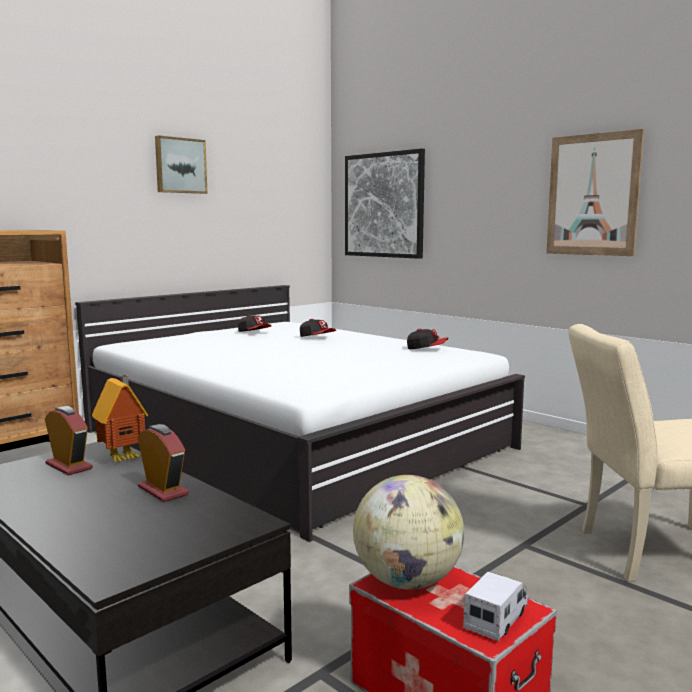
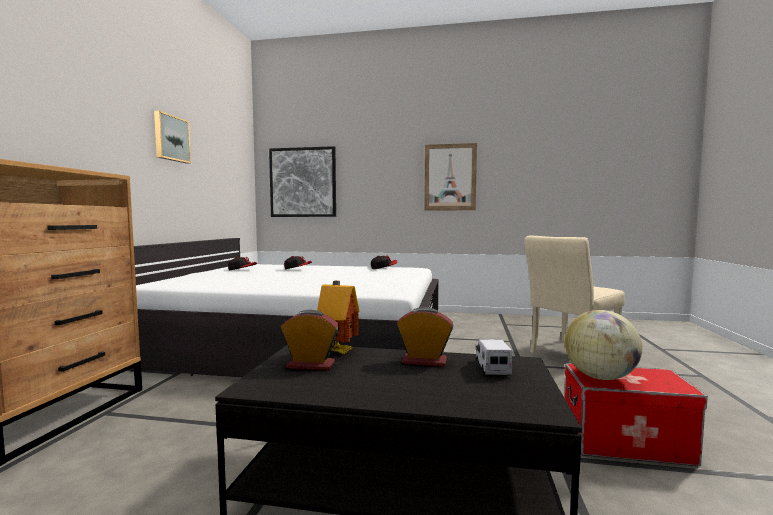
camera: 35 degrees left, 5 degrees down
(496, 620) = (666, 380): toy truck -> toy truck (492, 367)

